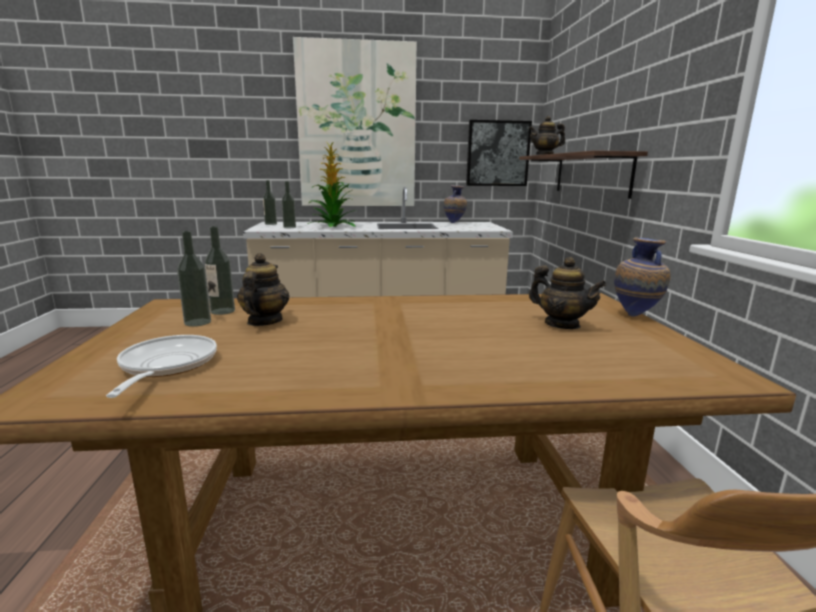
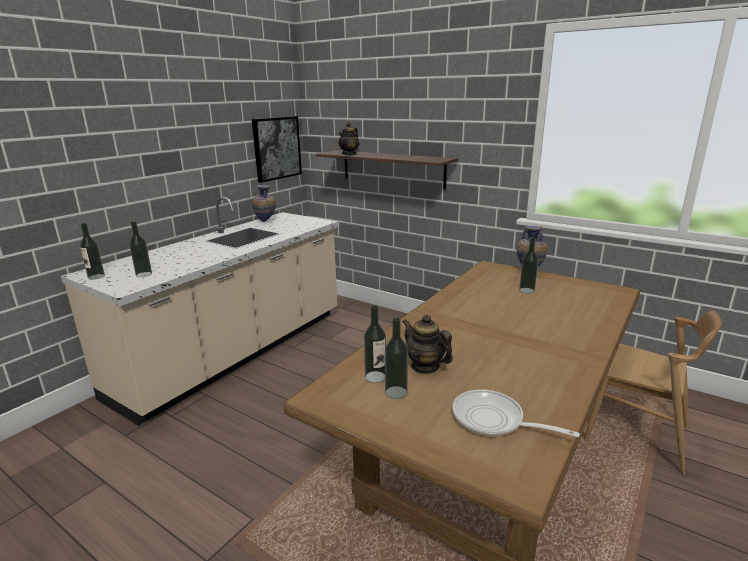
camera: 50 degrees left, 5 degrees up
(332, 226) = (183, 258): potted plant -> none
(357, 126) = (151, 137): picture -> none
(562, 325) = (527, 290): teapot -> bottle

